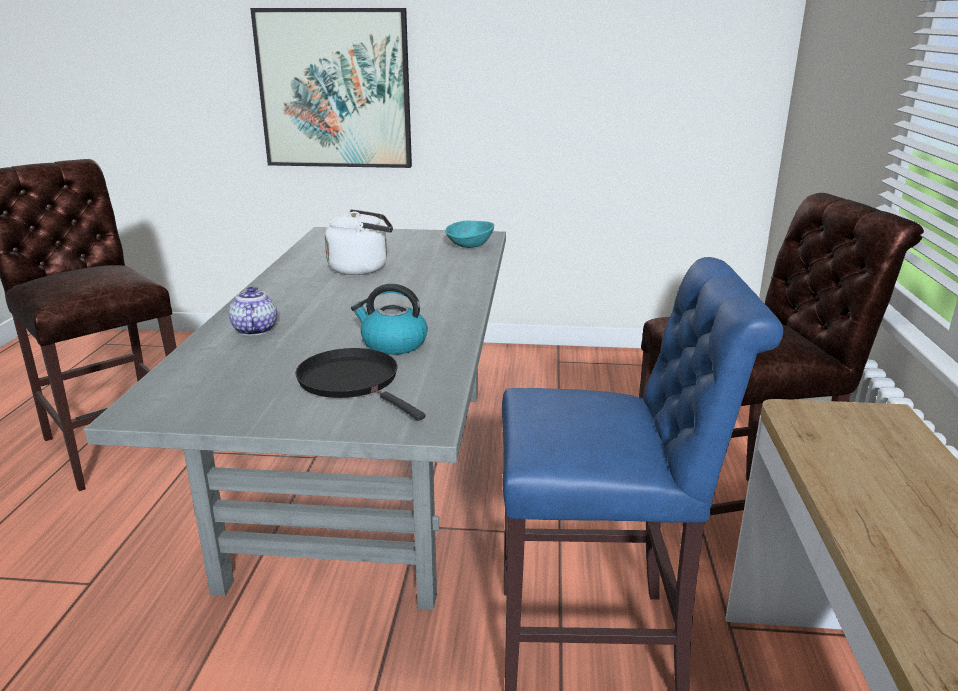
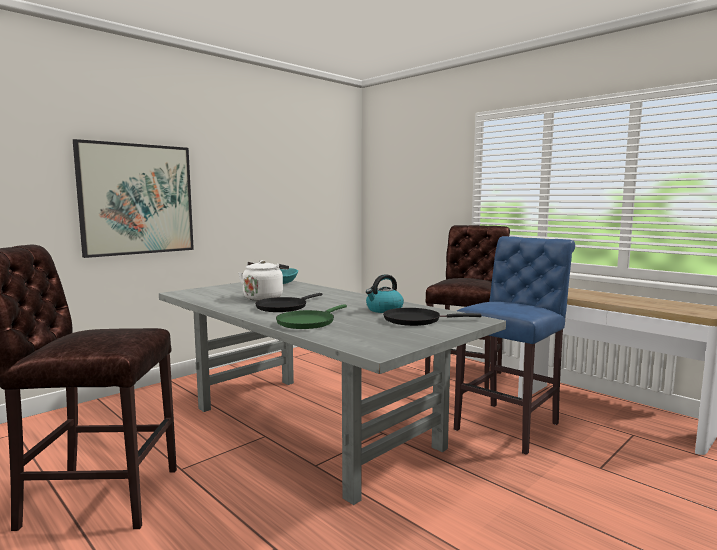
camera: 50 degrees left, 15 degrees down
(254, 329) = (308, 322): teapot -> green frying pan
(323, 293) = (283, 307): none -> black frying pan

